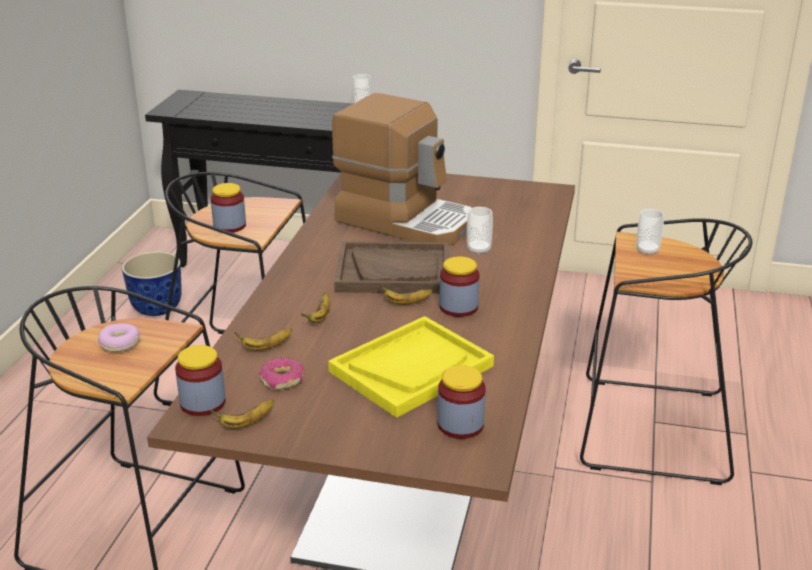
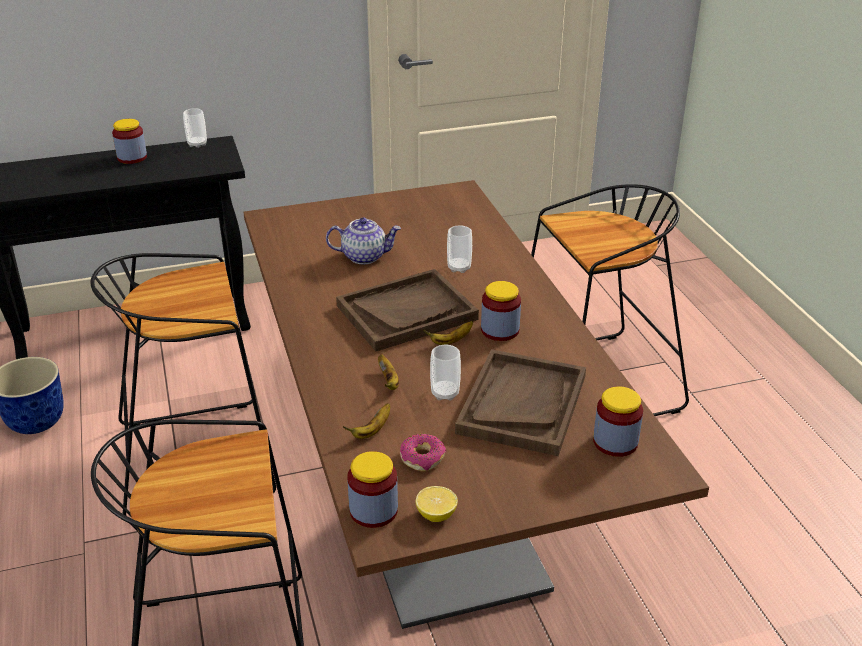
camera: 30 degrees left, 5 degrees up
(120, 344) = (201, 480): donut -> none
(229, 226) = (179, 312): jar -> jar (132, 158)
(246, 423) = (436, 514): banana -> lemon
(406, 220) = (364, 256): coffee machine -> teapot
(411, 368) = (522, 404): yellow tray -> brown tray
(647, 250) = (581, 227): cup -> cup (445, 393)

